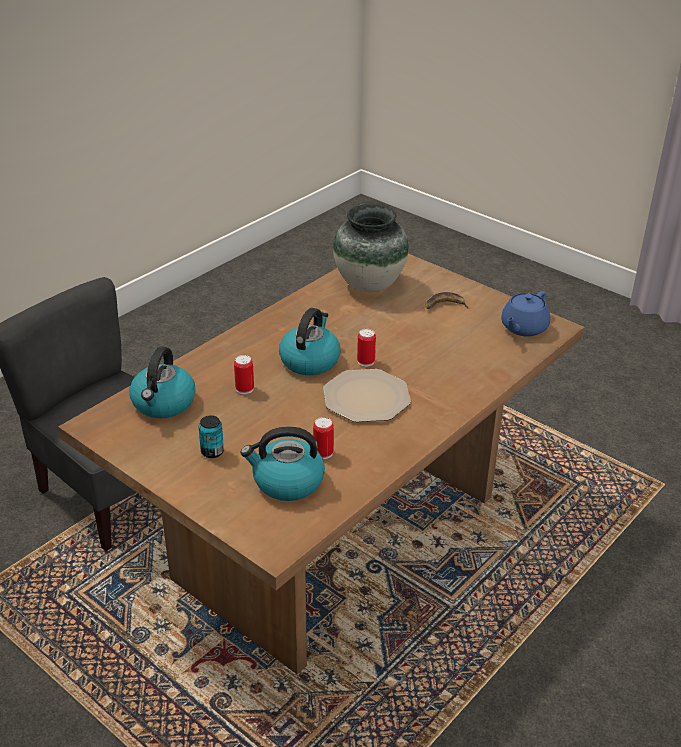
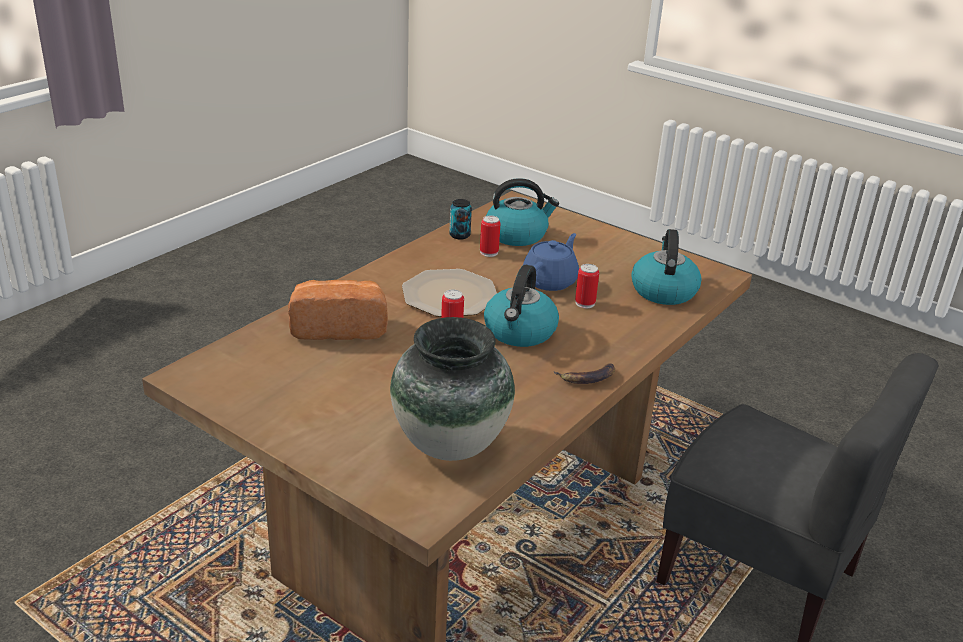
camera: 175 degrees right, 5 degrees down
(212, 452) = (592, 254): can -> can (459, 235)
(445, 305) = (335, 408): banana -> banana (587, 377)
(457, 365) = (339, 327): none -> bread
(523, 328) = (232, 374): blue teapot -> blue teapot (550, 281)

